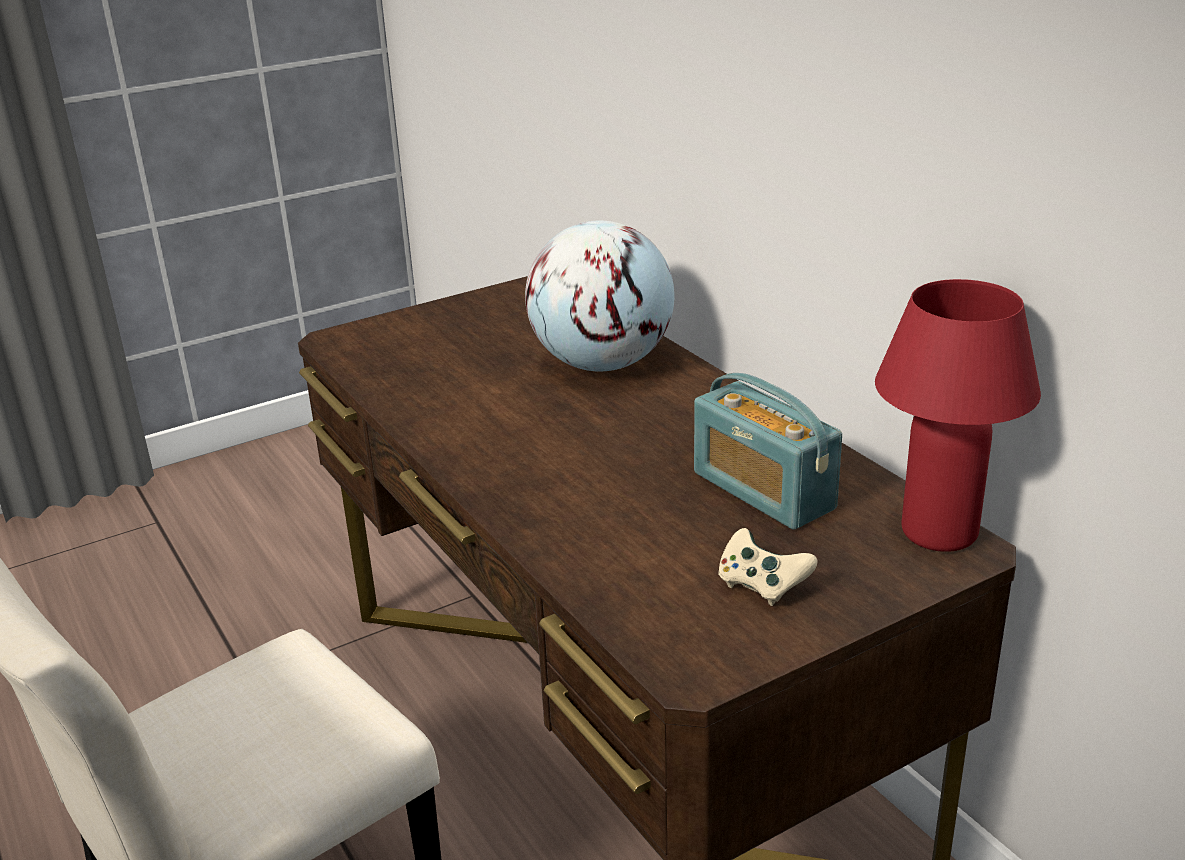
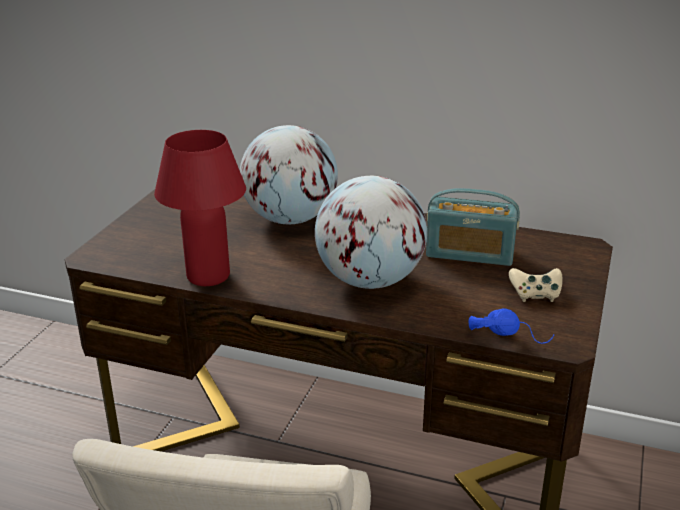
camera: 40 degrees left, 0 degrees up
(572, 476) = (369, 281): none -> globe
(631, 623) = (508, 335): none -> blue headphones
(939, 533) = (567, 244): red table lamp -> red table lamp (208, 276)

